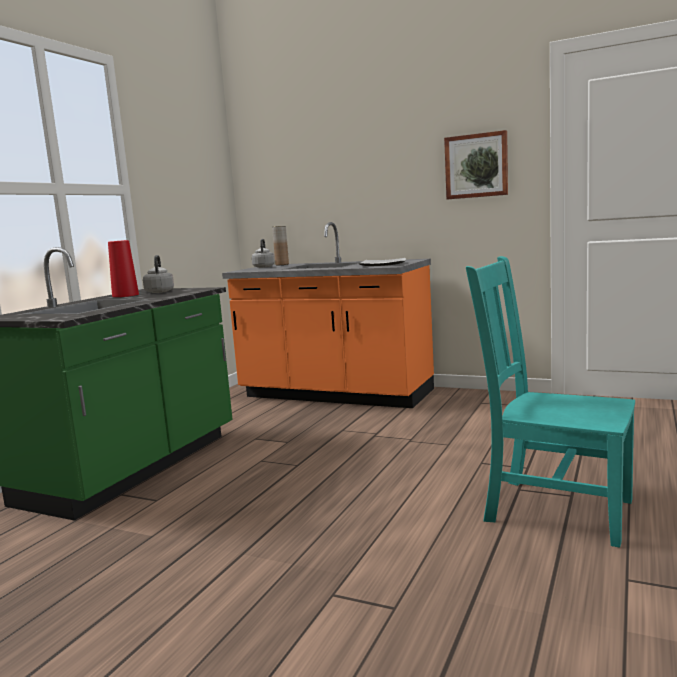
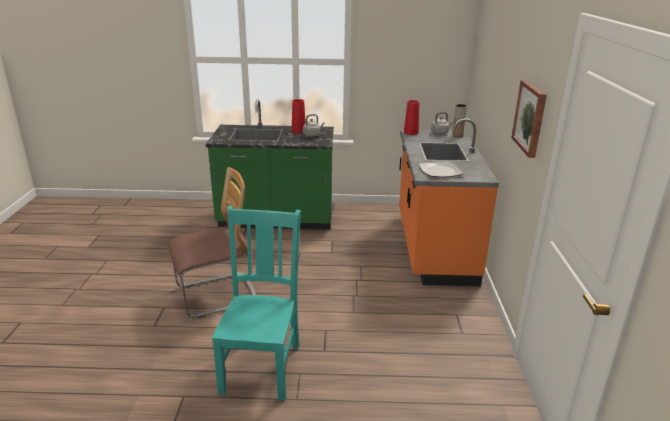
camera: 65 degrees right, 15 degrees up
(243, 270) = (411, 132): none -> red vase
(333, 535) = (216, 295): none -> chair

